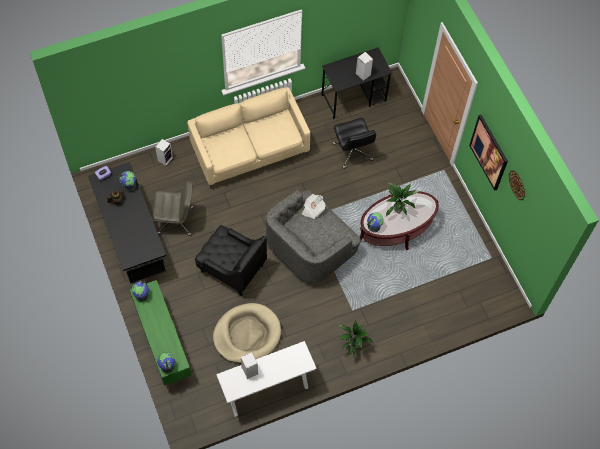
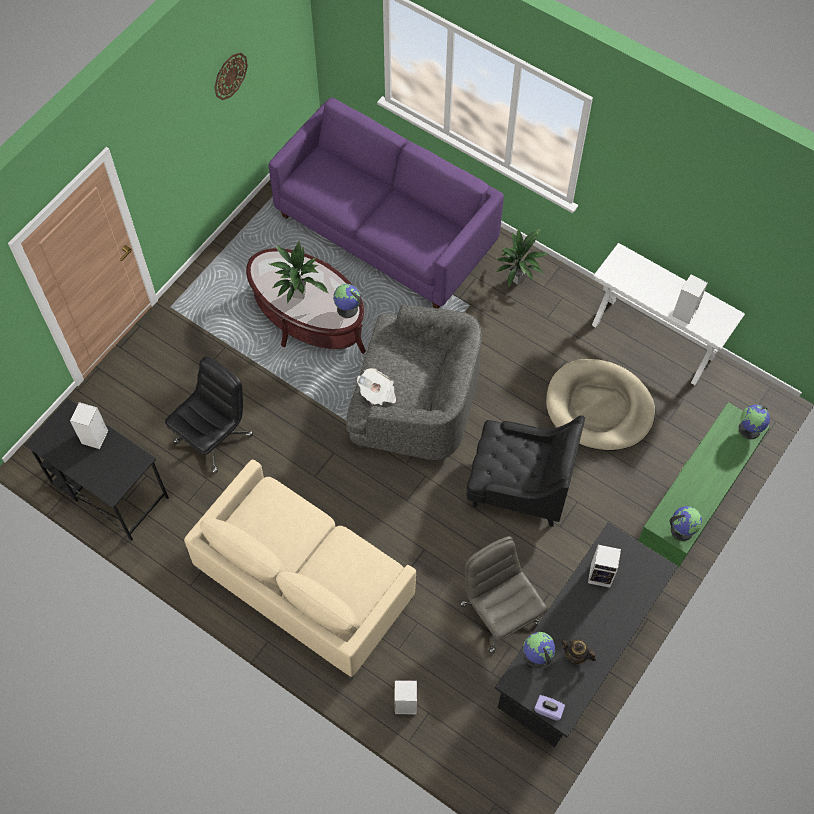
camera: 120 degrees left, 0 degrees up
(143, 234) = (601, 575): none -> speaker
(231, 268) = (519, 486): black armchair -> black armchair turned 105 degrees clockwise
(429, 298) = (386, 230): none -> purple sofa
(489, 152) = (180, 152): picture -> none

